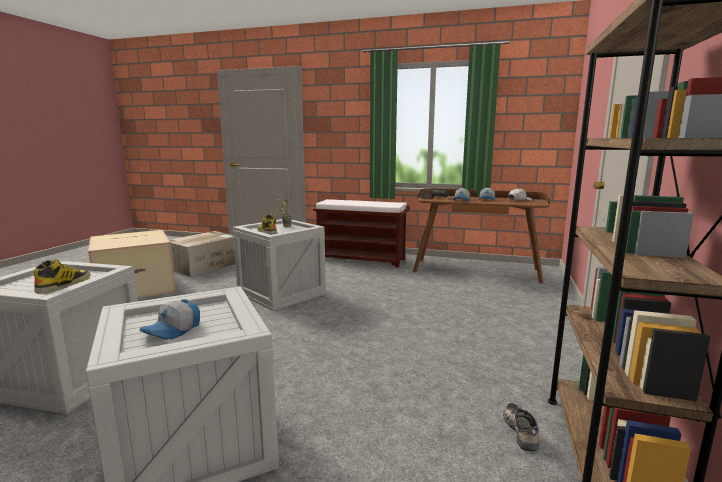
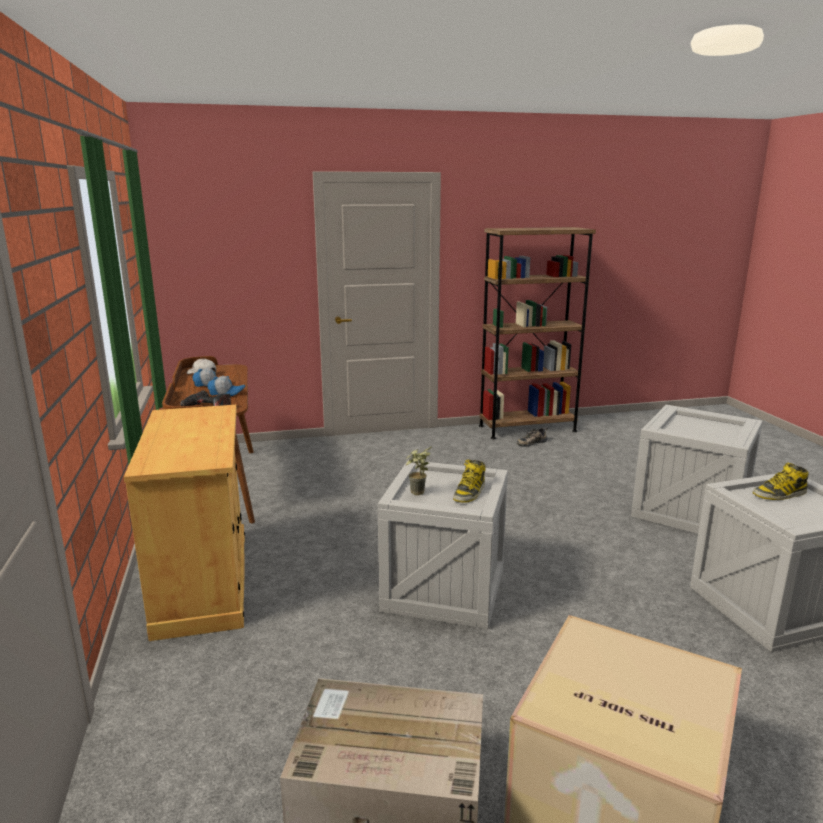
camera: 120 degrees left, 5 degrees up
(173, 330) = (709, 428): cap -> none
(362, 259) = (203, 582): brown bench -> beige cabinet

